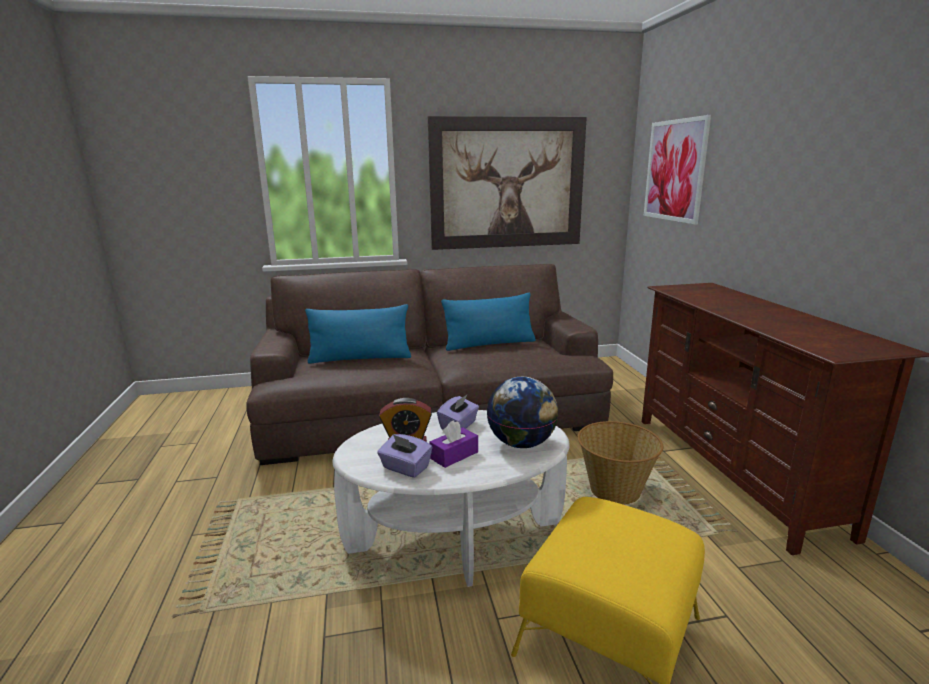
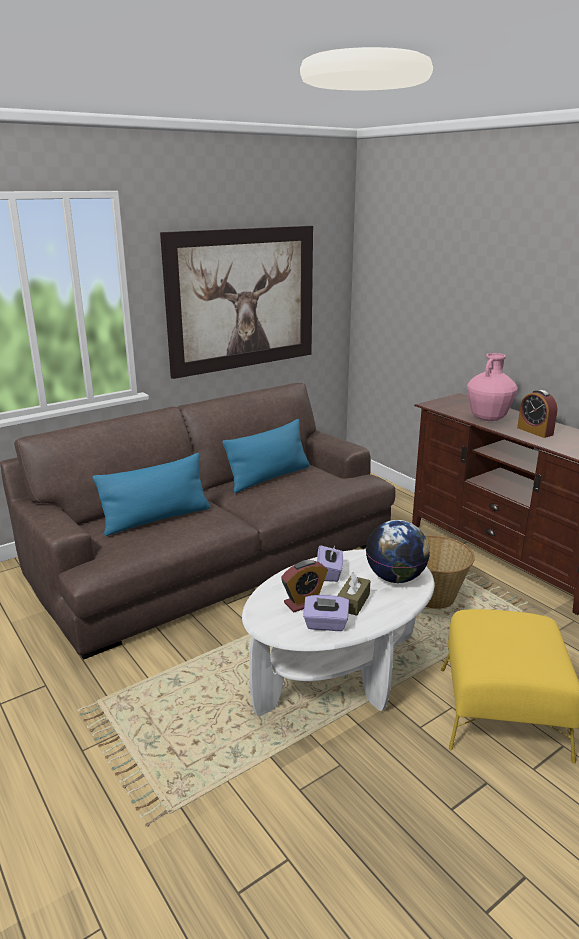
camera: 25 degrees left, 5 degrees up
(454, 455) = (353, 602): purple tissue box -> brown tissue box
(674, 170) = (408, 285): picture -> none
(718, 303) = (488, 419): none -> pink vase
(767, 317) = (535, 431): none -> alarm clock

